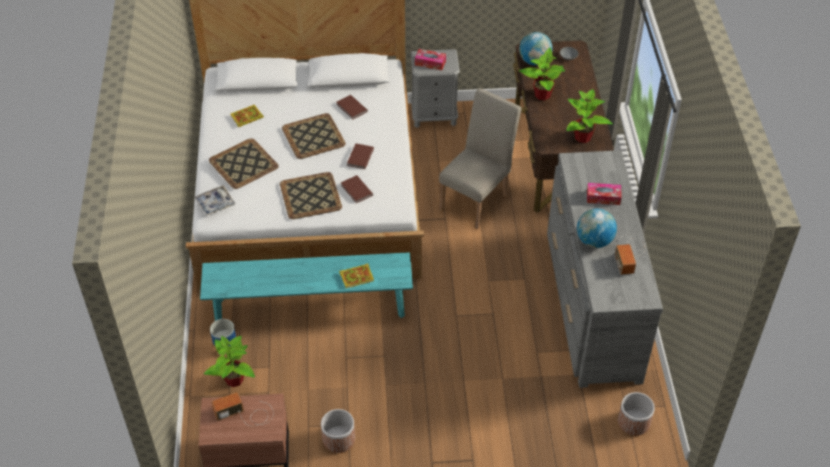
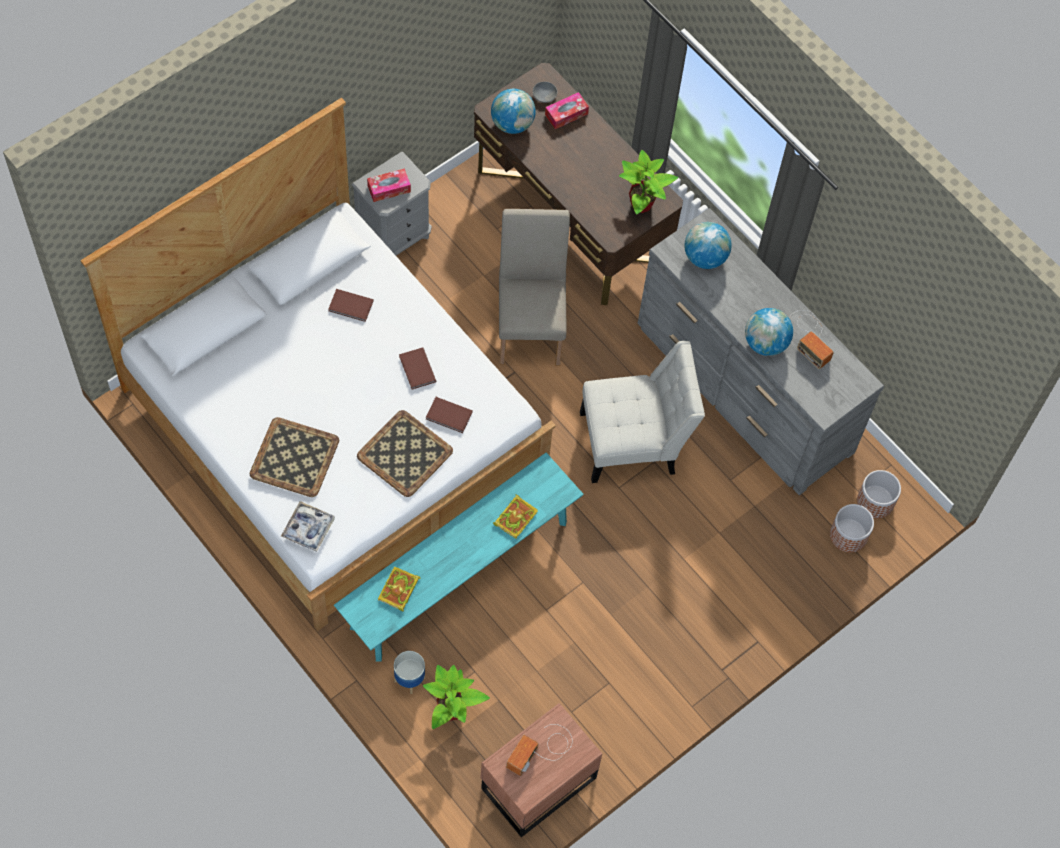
camera: 40 degrees left, 15 degrees up
(246, 117) = (239, 391): book -> book (398, 591)
(314, 136) = (342, 372): tray -> none
(338, 439) = (612, 705): planter -> planter (848, 536)
(489, 296) = (634, 442): none -> white chair
(542, 95) = (556, 168): potted plant -> none
(593, 174) = (705, 257): none -> globe
(603, 197) = (735, 282): tissue box -> tissue box (566, 114)

